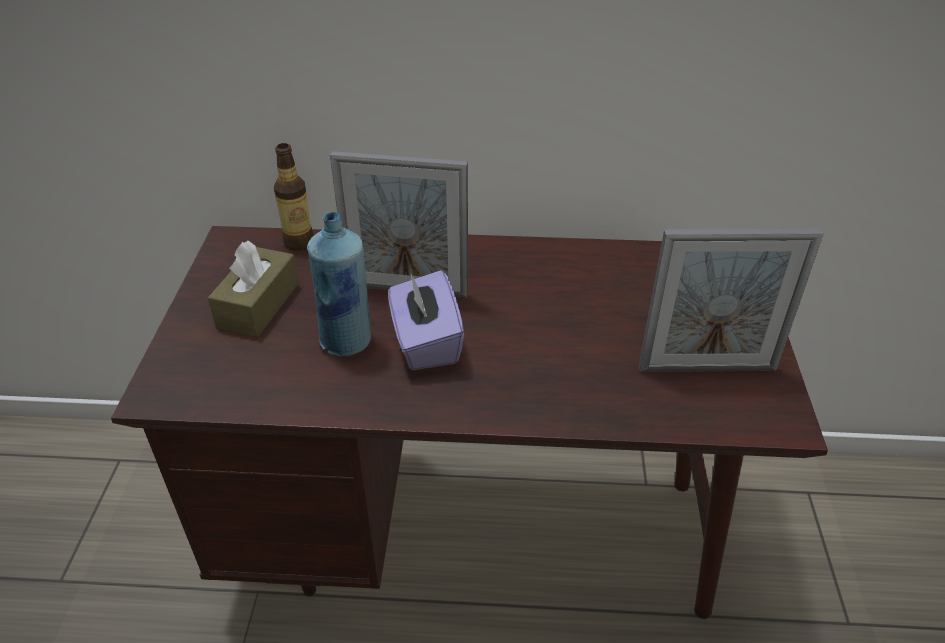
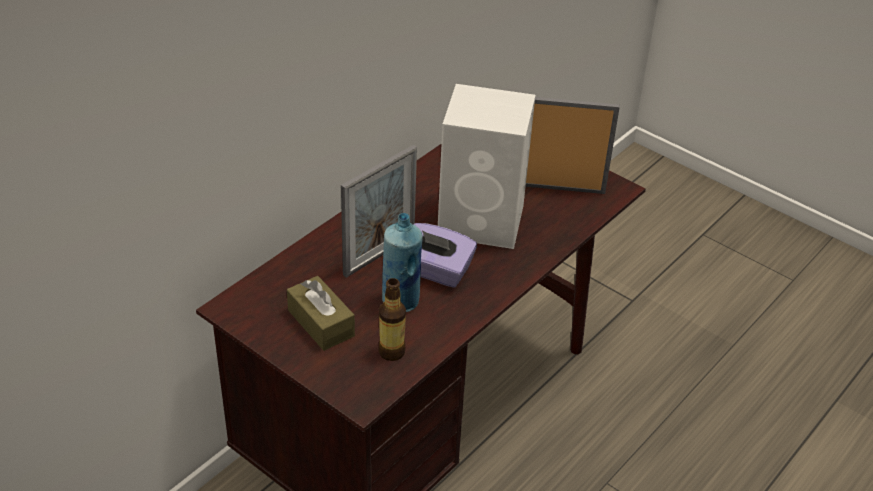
camera: 55 degrees left, 0 degrees up
(299, 242) = (272, 277): bottle -> bottle (391, 352)
(556, 335) = (483, 221): none -> white speaker
(707, 369) = (562, 188): picture frame -> picture frame turned 120 degrees counterclockwise

